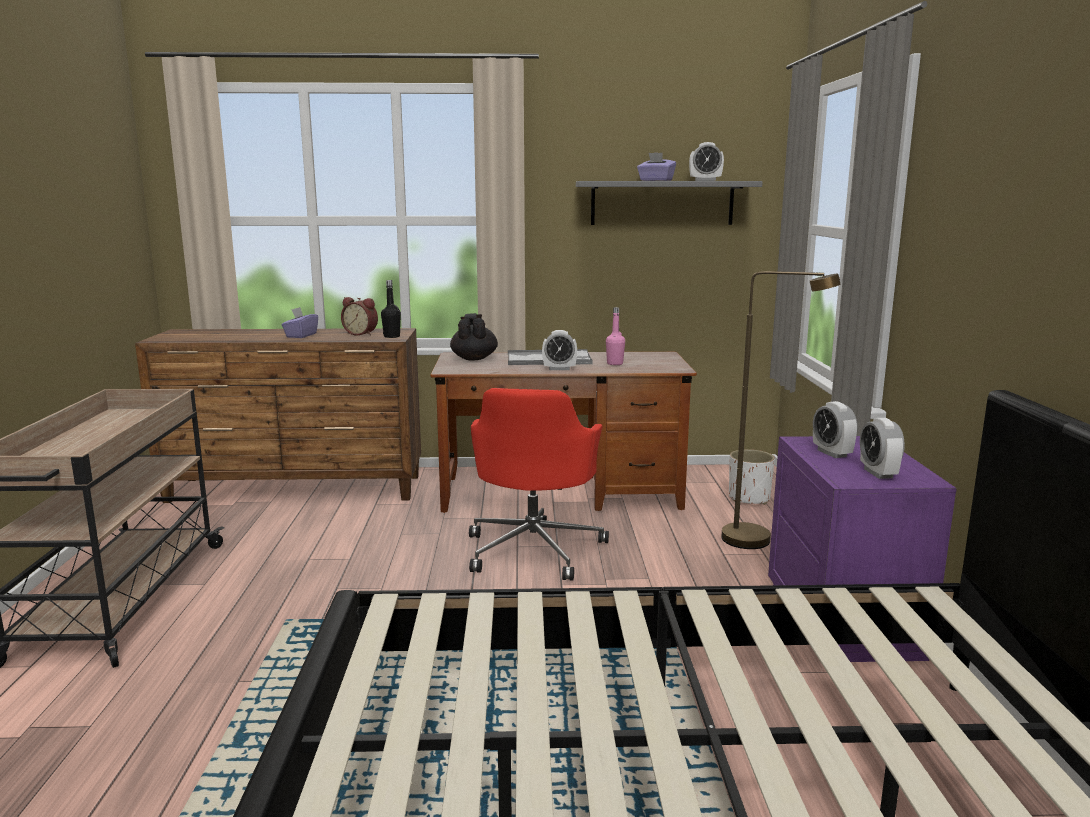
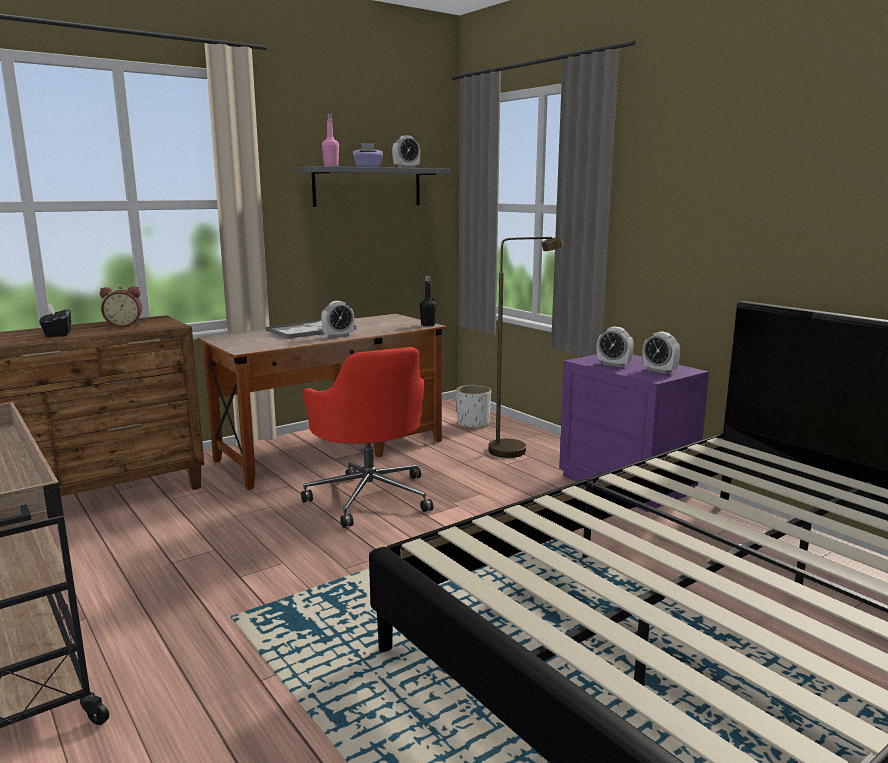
camera: 35 degrees left, 0 degrees up
(301, 335) = (57, 334): purple tissue box -> black tissue box
(392, 336) = (165, 324): black bottle -> black bottle (428, 325)
(474, 358) = (243, 338): black teapot -> none
(615, 363) = (373, 327): pink bottle -> pink bottle (331, 166)

